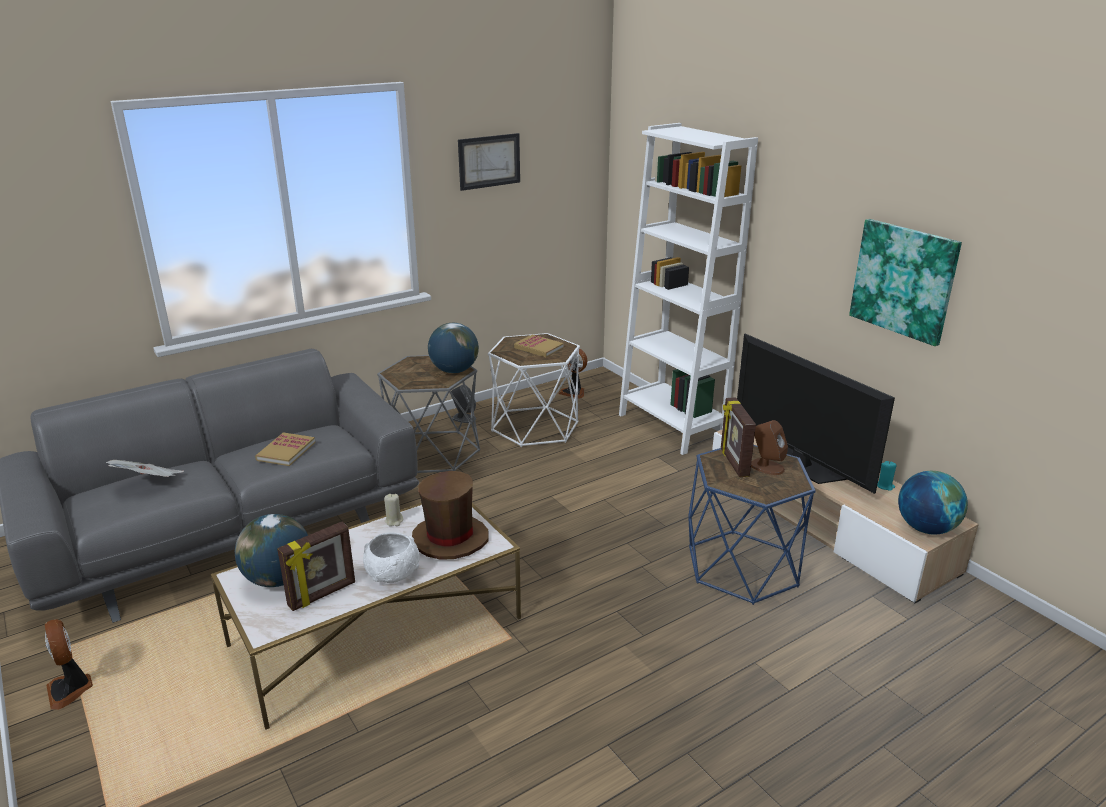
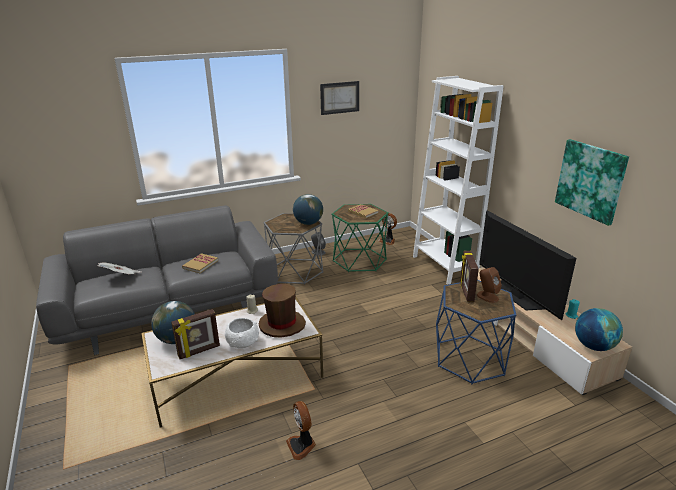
camera: 10 degrees right, 0 degrees up
(71, 689) = (62, 390): fan -> fan (302, 445)
(535, 427) = (359, 260): white side table -> green side table

